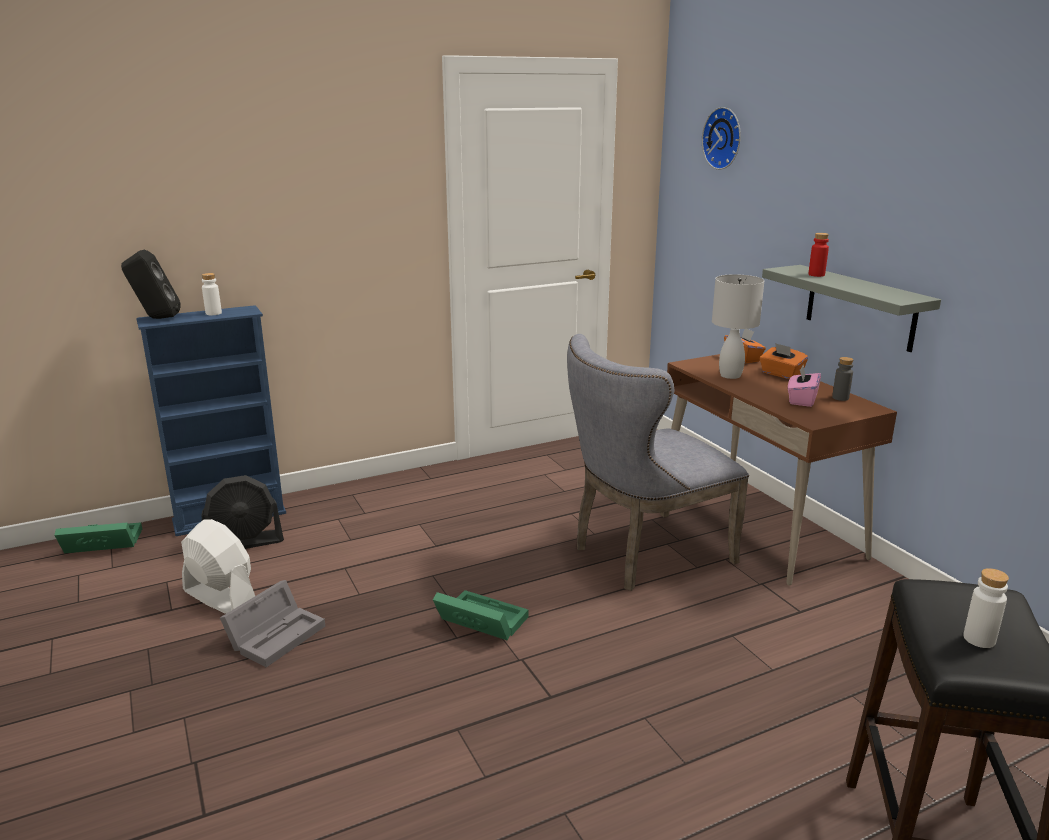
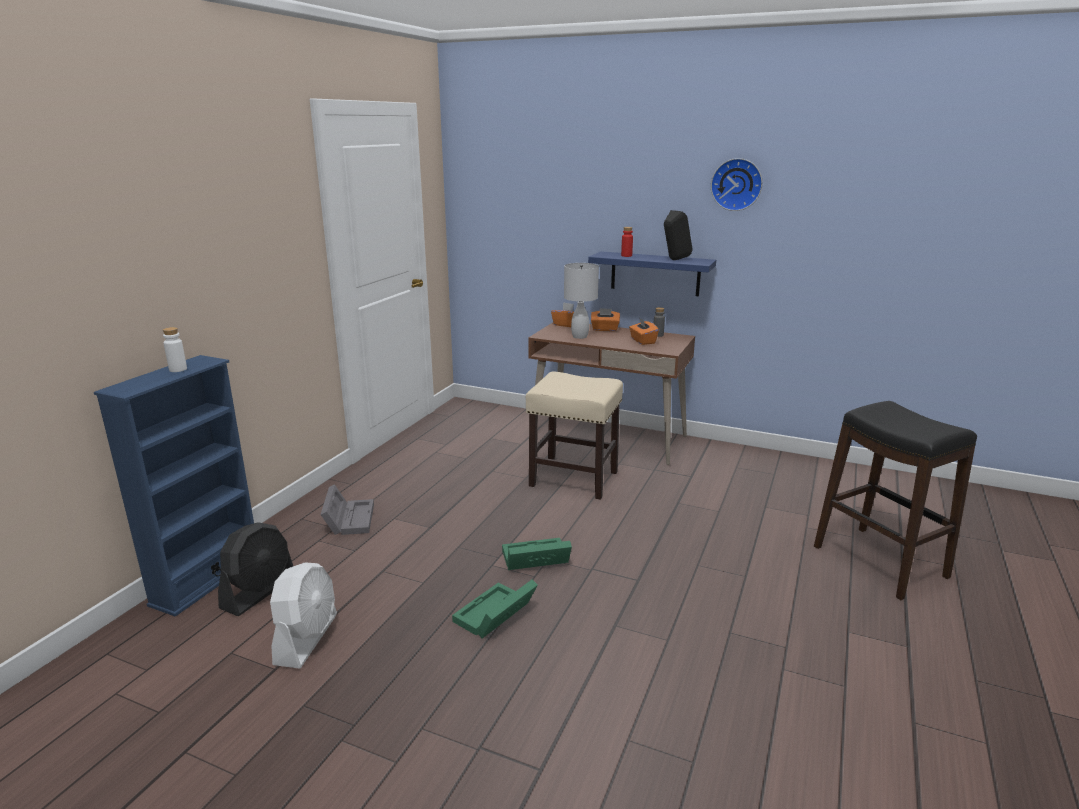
camera: 40 degrees left, 0 degrees up
(100, 544) = (94, 659): green storage box -> green storage box (494, 616)
(155, 318) = (123, 387): black speaker -> black speaker (674, 260)
(220, 597) = (307, 639): white fan -> white fan turned 105 degrees clockwise
(277, 634) = (402, 638): grey storage box -> grey storage box (349, 518)
(643, 555) = (572, 479): grey chair -> beige stool
(724, 138) = (514, 165): wall clock -> wall clock (736, 184)
(801, 400) = (642, 341): pink tissue box -> orange tissue box
(860, 307) = (655, 273): grey shelf -> blue shelf
(979, 639) = (914, 424): white bottle -> none

